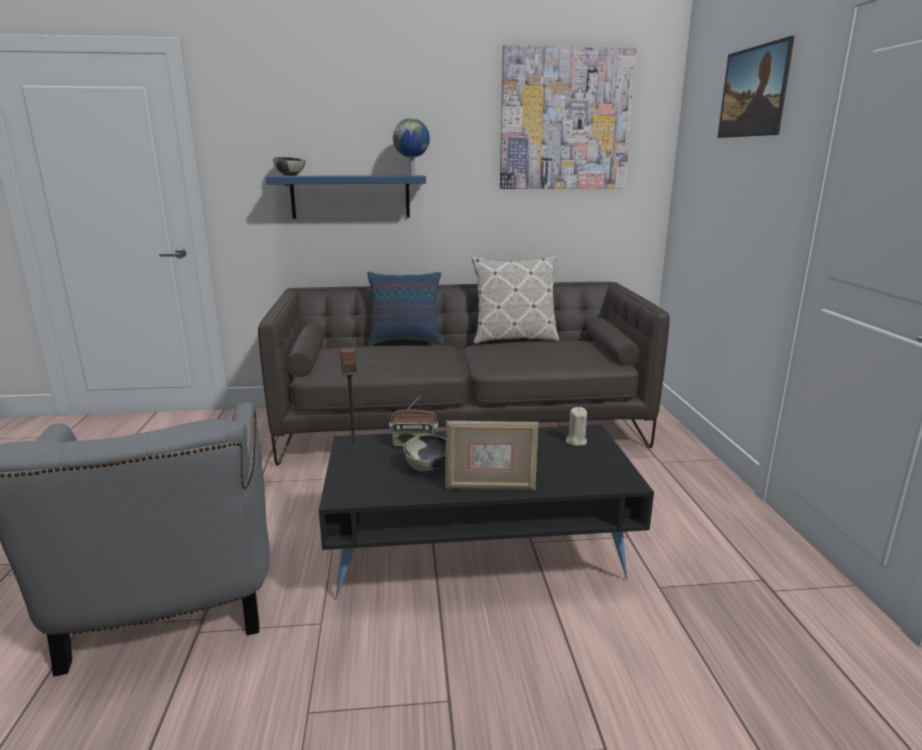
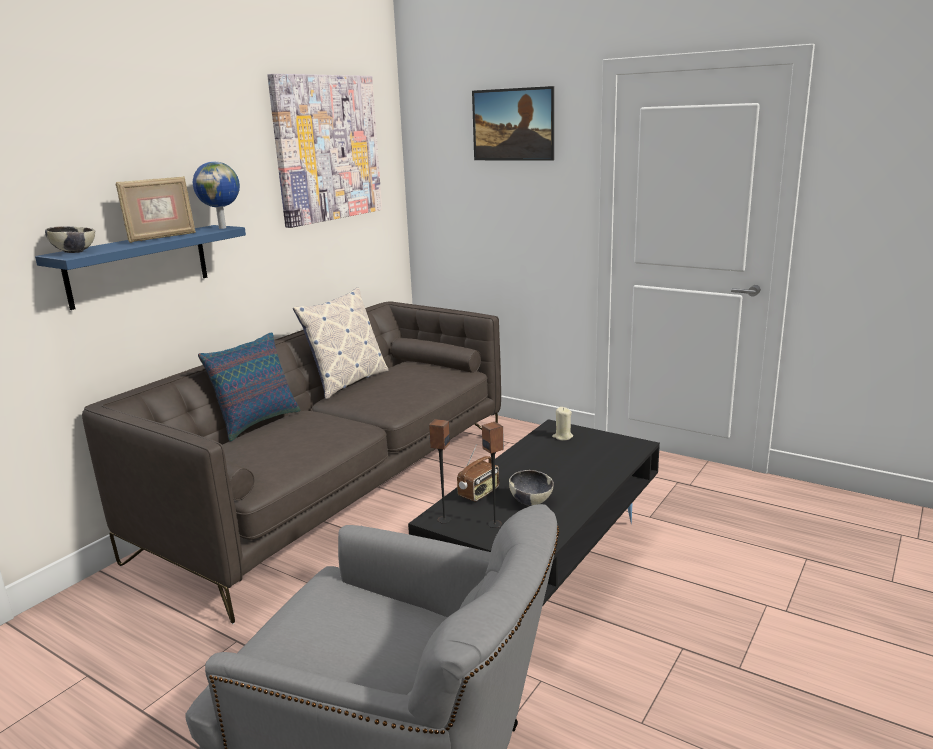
camera: 50 degrees left, 0 degrees up
(369, 466) = (495, 524): none -> speaker
(490, 487) = (591, 489): picture frame -> picture frame (161, 237)

